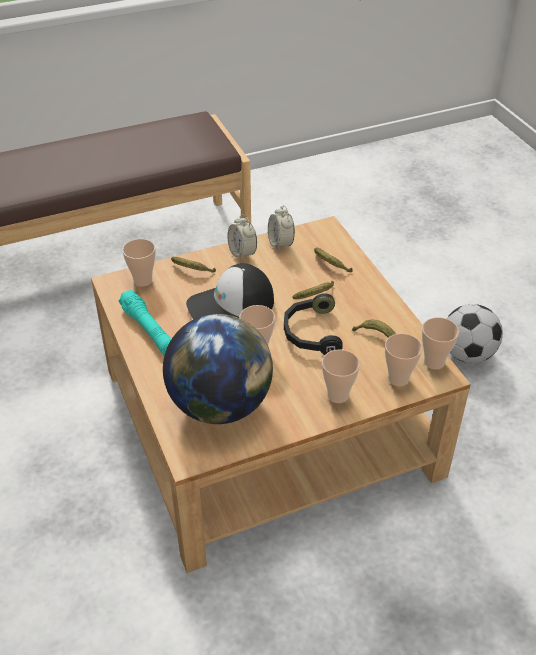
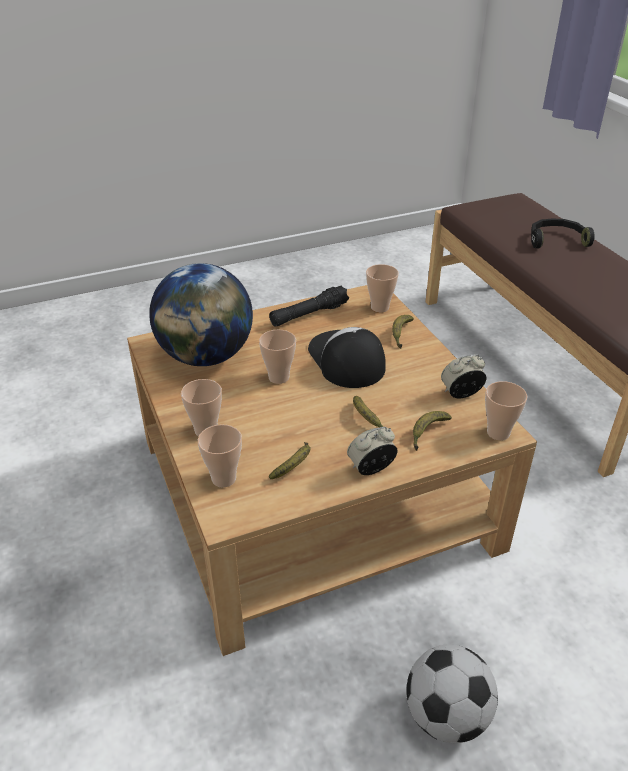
camera: 90 degrees right, 5 degrees down
(148, 330) = (309, 314): turquoise flashlight -> black flashlight
(242, 253) = (436, 366): alarm clock -> alarm clock (371, 468)
(310, 333) = (302, 414): black headphones -> black headphones (556, 240)
(434, 362) = (248, 513): cup -> cup (498, 433)

